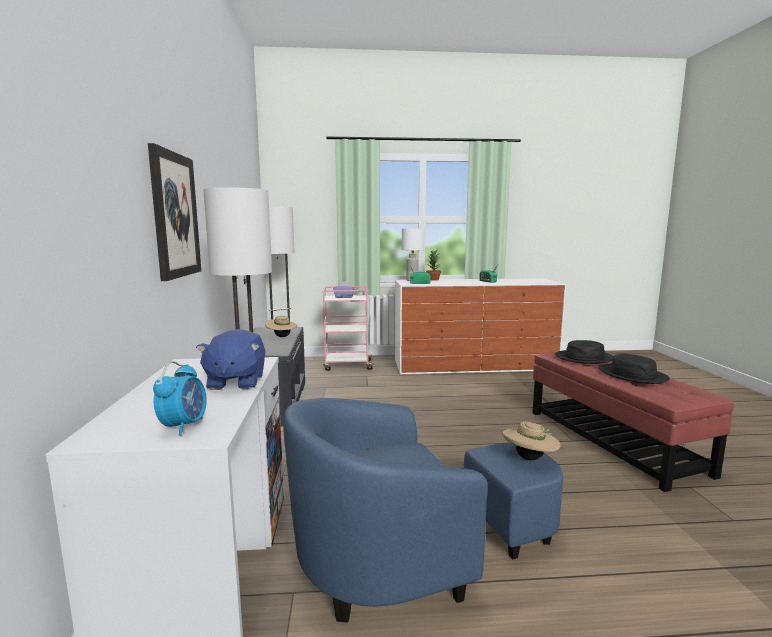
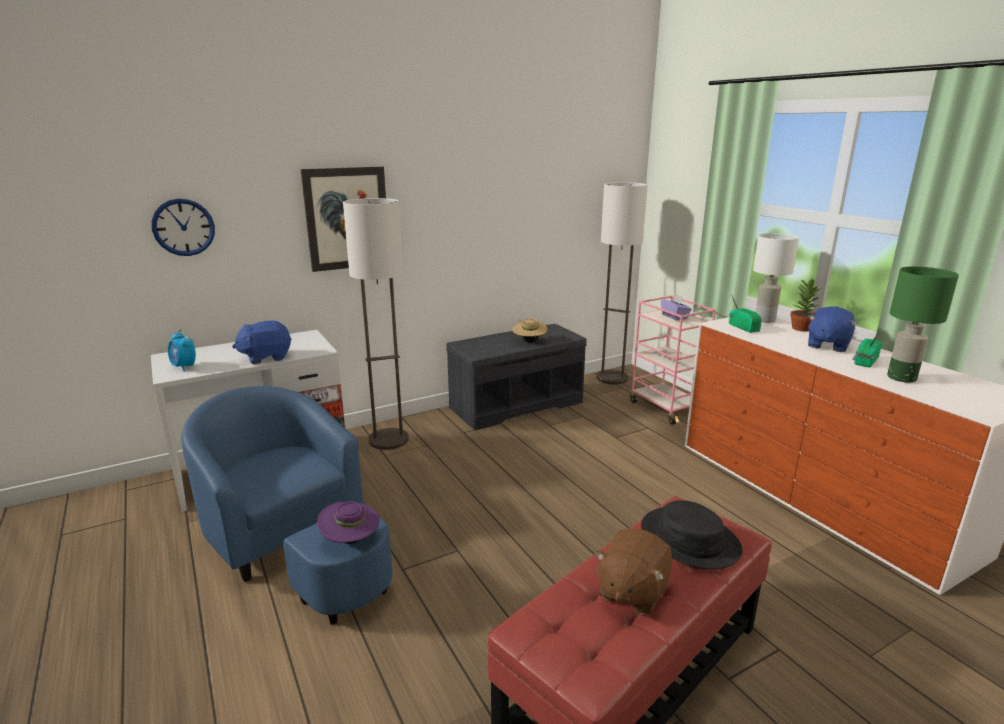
camera: 65 degrees right, 10 degrees up
(63, 202) = (183, 227): none -> wall clock
(184, 426) = (184, 367): alarm clock -> alarm clock turned 60 degrees clockwise
(461, 281) = (827, 345): none -> blue plush toy
(511, 282) = (902, 378): none -> green table lamp
(529, 458) = (350, 540): beige hat -> purple hat
(632, 375) = (631, 591): black hat -> brown plush toy

